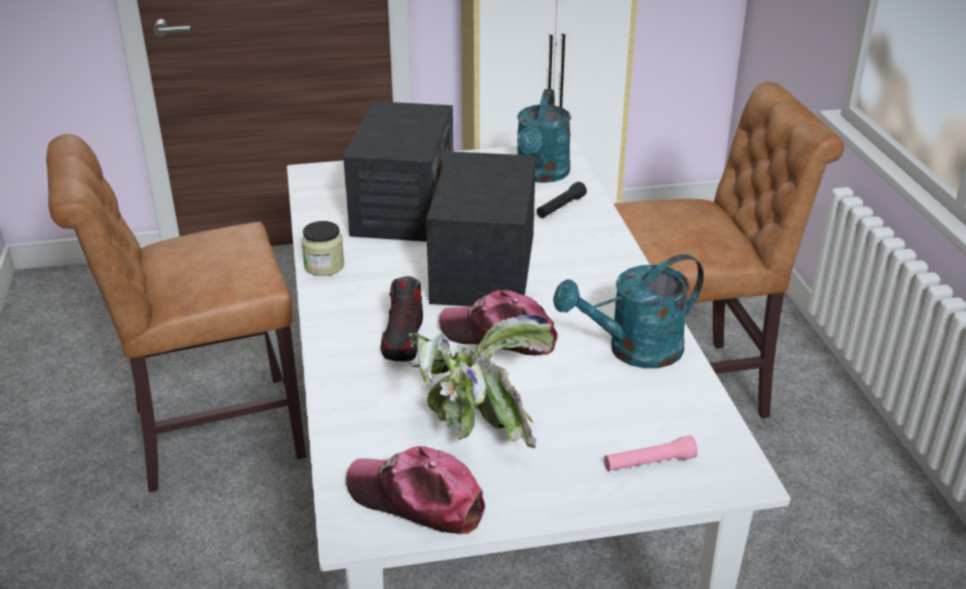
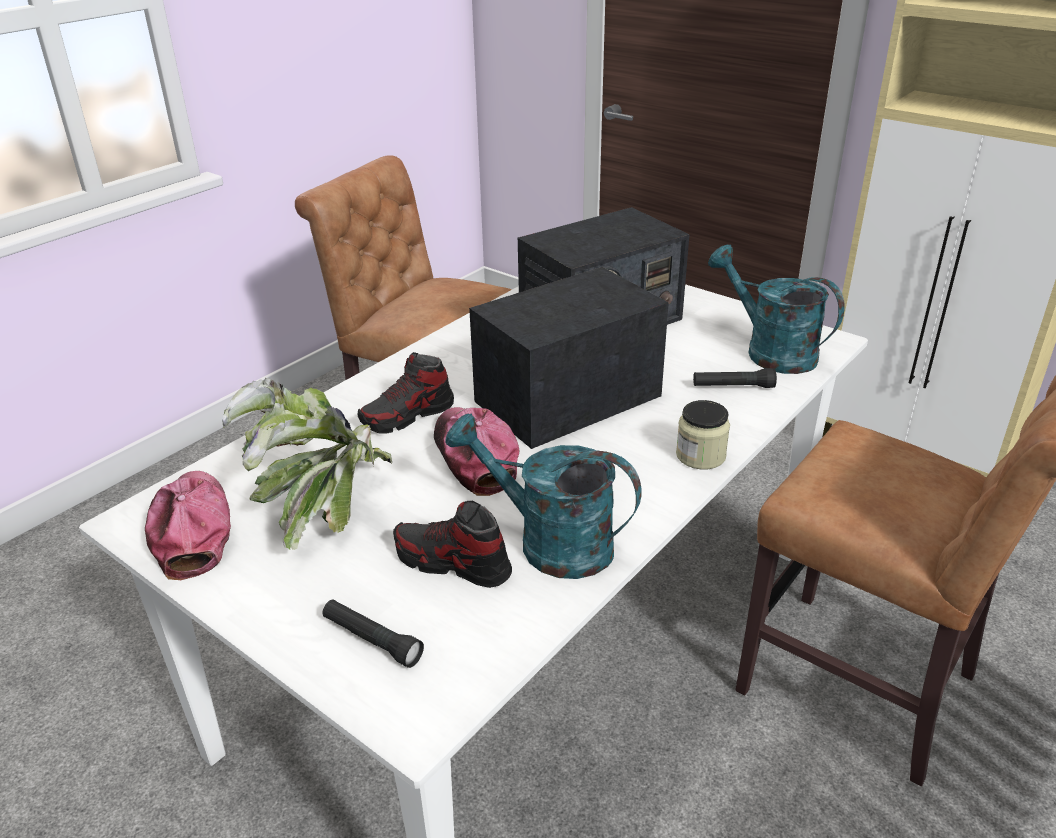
camera: 50 degrees right, 0 degrees up
(324, 266) = (461, 334): jar -> jar (700, 455)
(541, 175) = (770, 351): turquoise watering can -> turquoise watering can turned 75 degrees clockwise
(608, 397) = (452, 563): none -> shoe
(649, 463) = (372, 640): pink flashlight -> black flashlight

